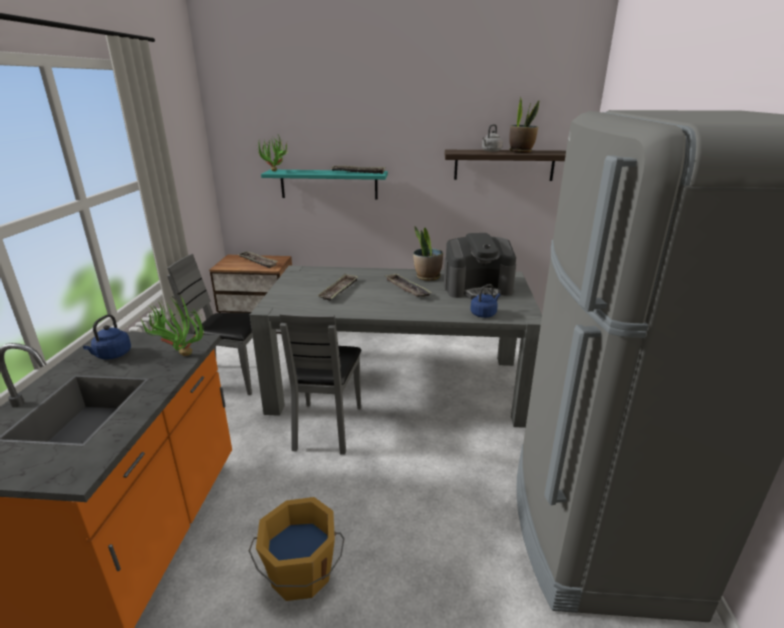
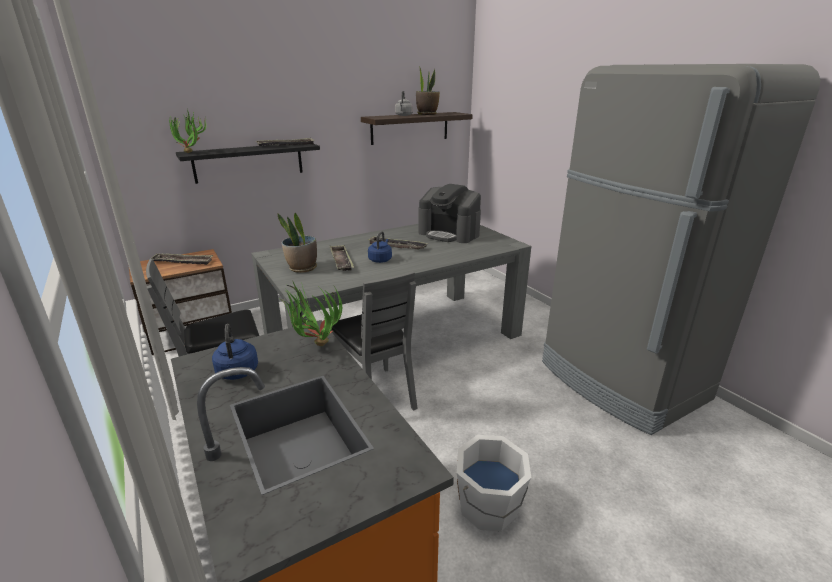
camera: 35 degrees left, 0 degrees up
(301, 574) = (489, 507): orange bucket -> white bucket
(329, 184) = (249, 162): turquoise shelf -> black shelf
(427, 277) = (398, 234): potted plant -> potted plant (302, 268)
(477, 288) = (449, 234): coffee machine -> coffee machine turned 75 degrees clockwise
(484, 314) = (483, 249): blue kettle -> blue kettle (380, 259)

